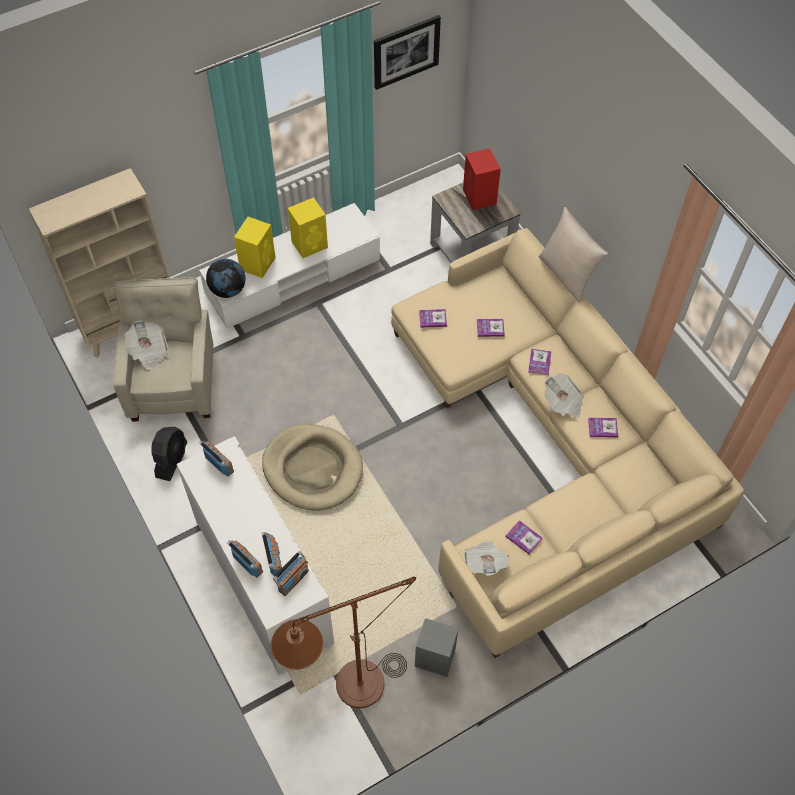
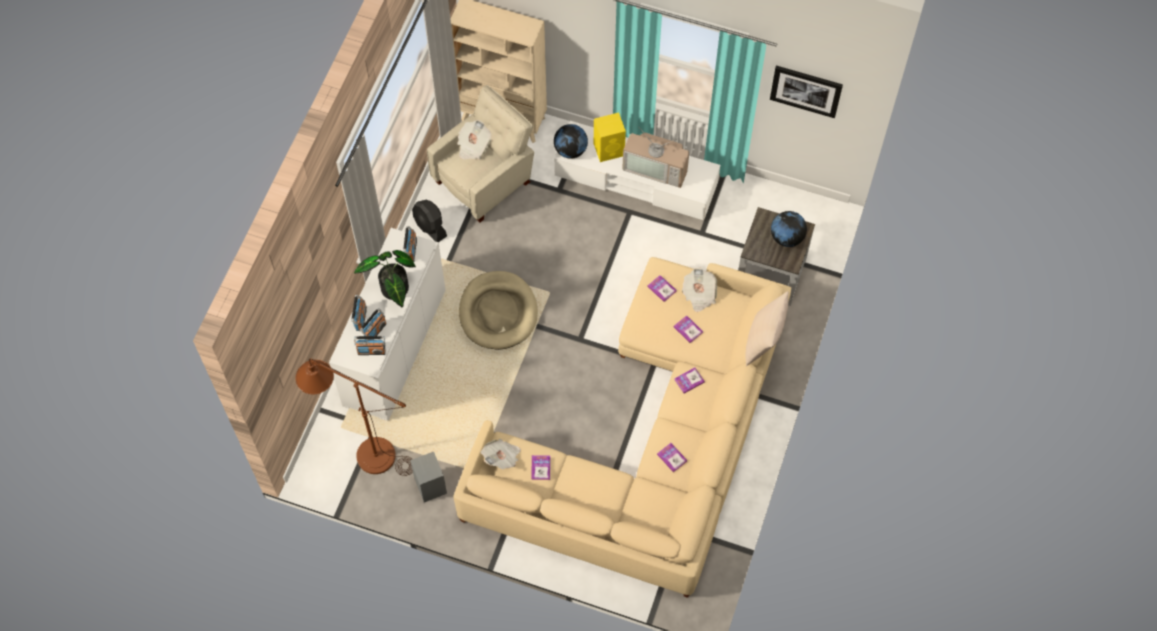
camera: 50 degrees right, 5 degrees up
(172, 459) = (430, 227): black fan -> black fan turned 75 degrees clockwise
(247, 512) = (393, 291): none -> potted plant
(310, 244) = (656, 167): yellow speaker -> television
(479, 197) = (786, 237): red speaker -> globe
(563, 403) = (669, 419): newspaper -> newspaper (699, 295)

